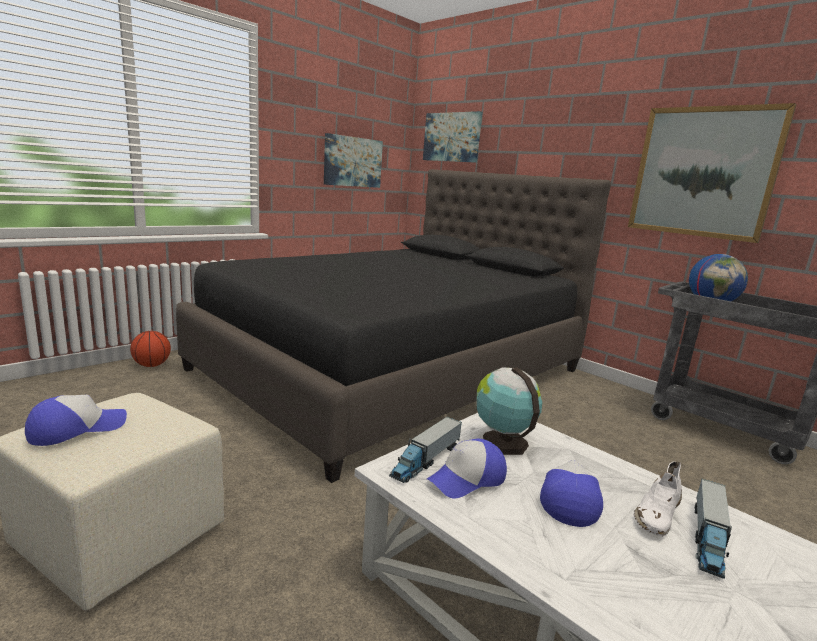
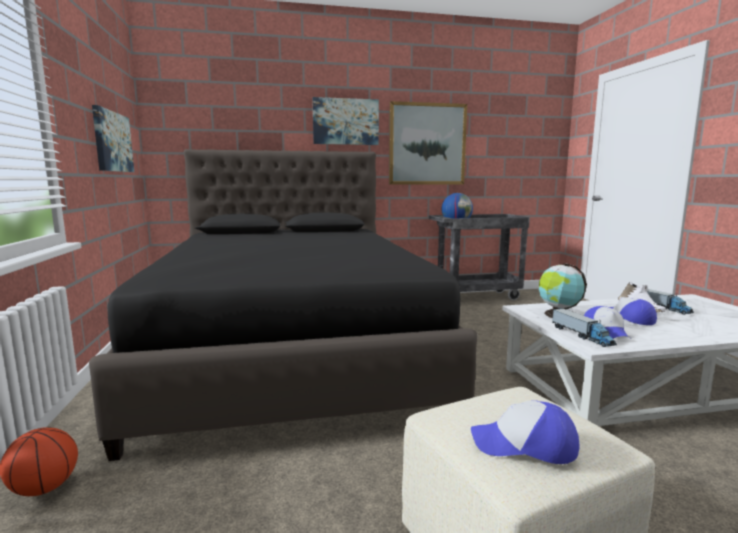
camera: 55 degrees left, 5 degrees down
(77, 429) = (524, 445): cap -> cap turned 75 degrees counterclockwise
(452, 137) = (201, 116): picture -> picture (345, 121)

